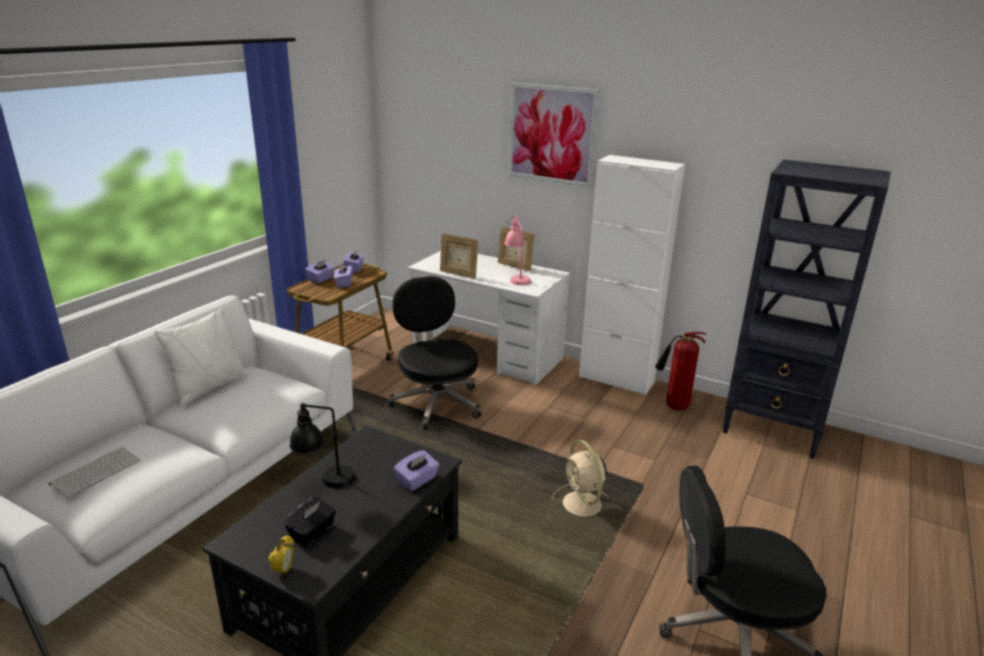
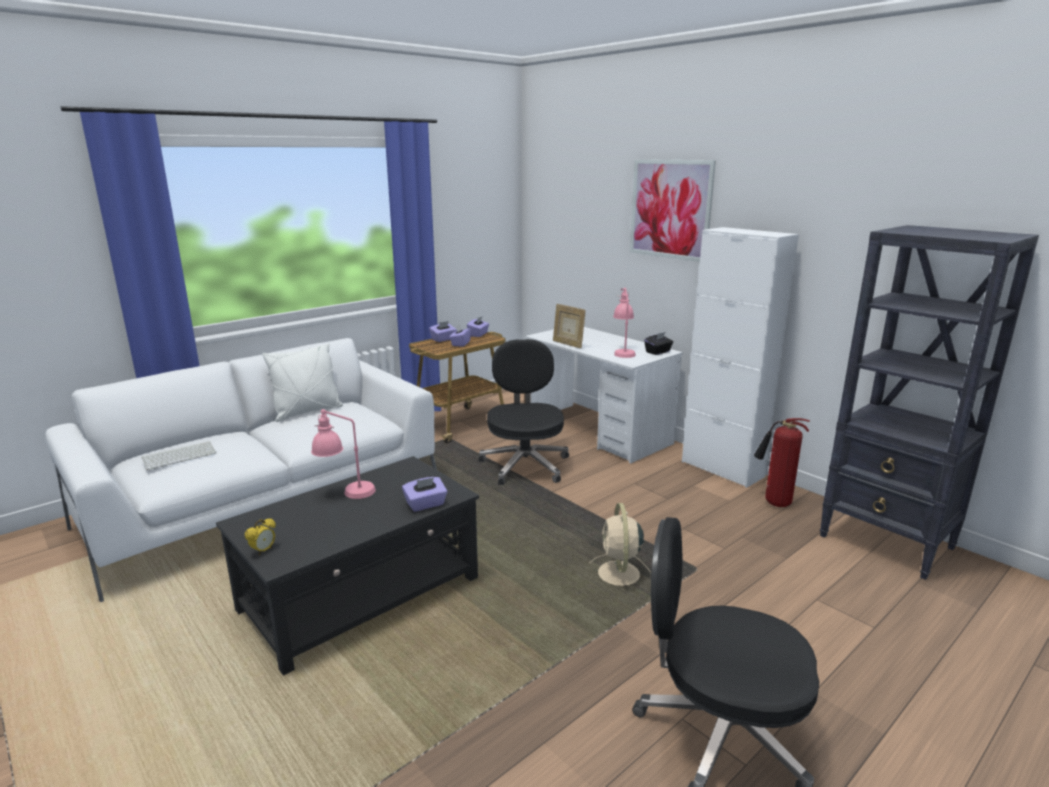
camera: 20 degrees right, 5 degrees down
(312, 532) = (307, 527): black tissue box -> black tissue box (658, 352)
(325, 483) = (346, 493): black table lamp -> pink table lamp
(514, 266) = (628, 343): picture frame -> none

